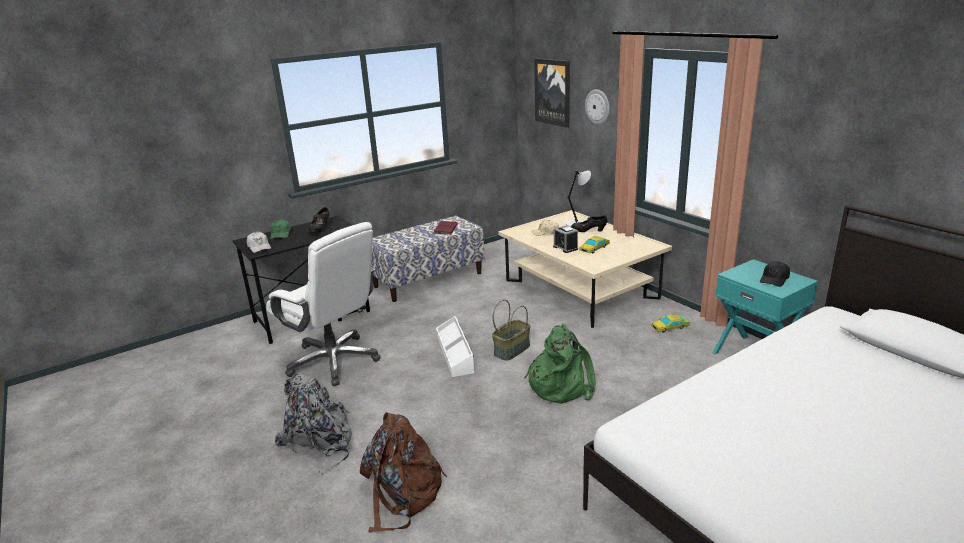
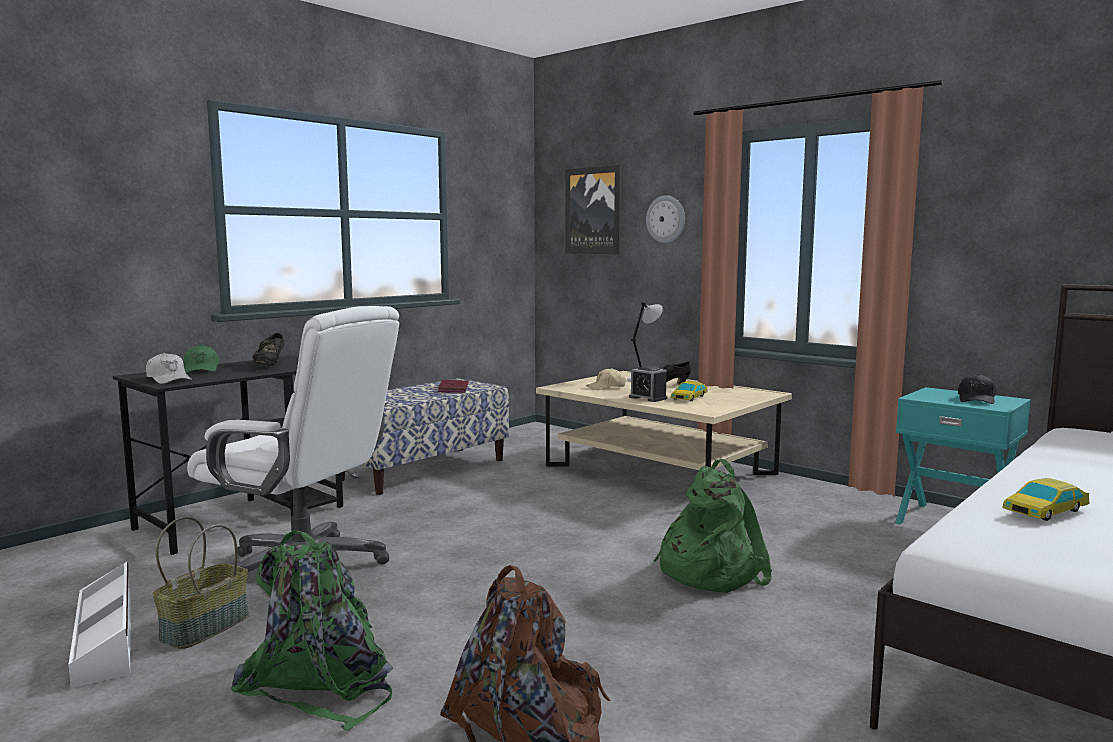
camera: 15 degrees left, 15 degrees down
(319, 443) = (322, 683): grey backpack -> green backpack
(455, 353) = (515, 546): white storage box -> white storage box (106, 638)
(511, 349) = (603, 536): basket -> basket (205, 627)
(670, 327) = (815, 500): toy car -> toy car (1045, 510)

